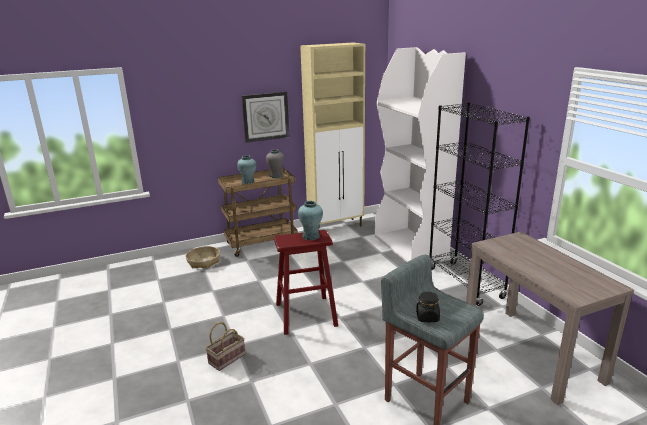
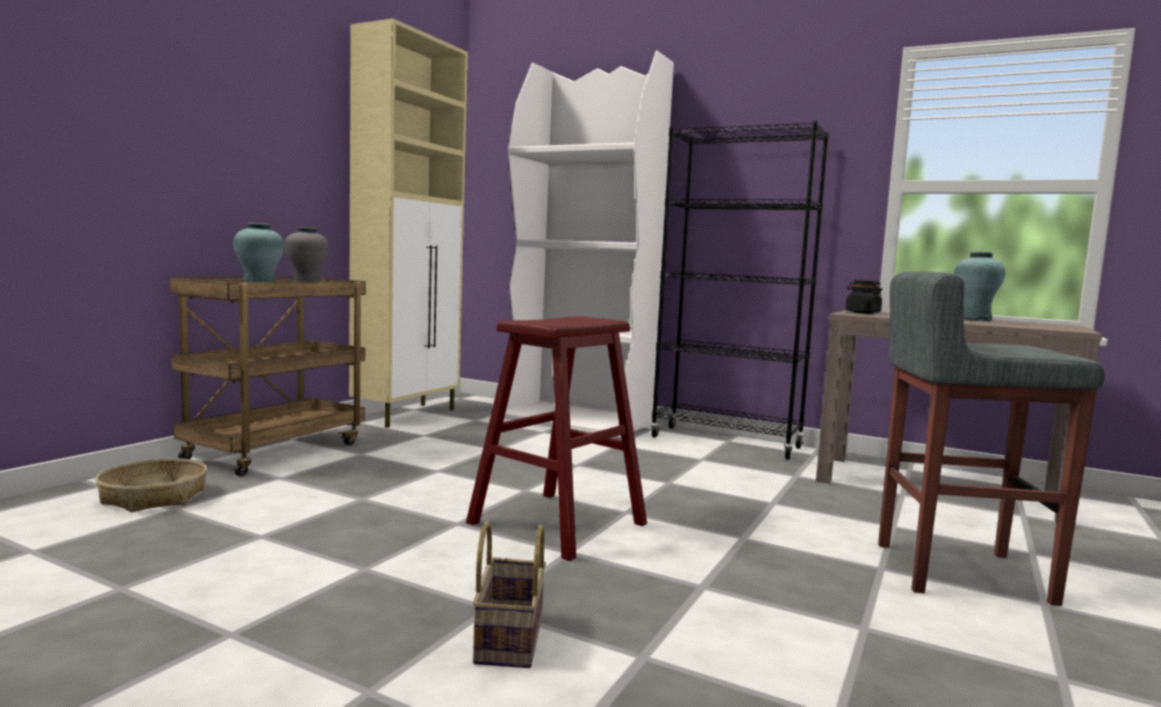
camera: 40 degrees left, 15 degrees down
(265, 116) = (278, 155): wall clock -> none
(311, 236) = (577, 319): turquoise vase -> turquoise vase (974, 319)
(427, 317) = (1015, 351): black jar -> black jar (862, 313)

